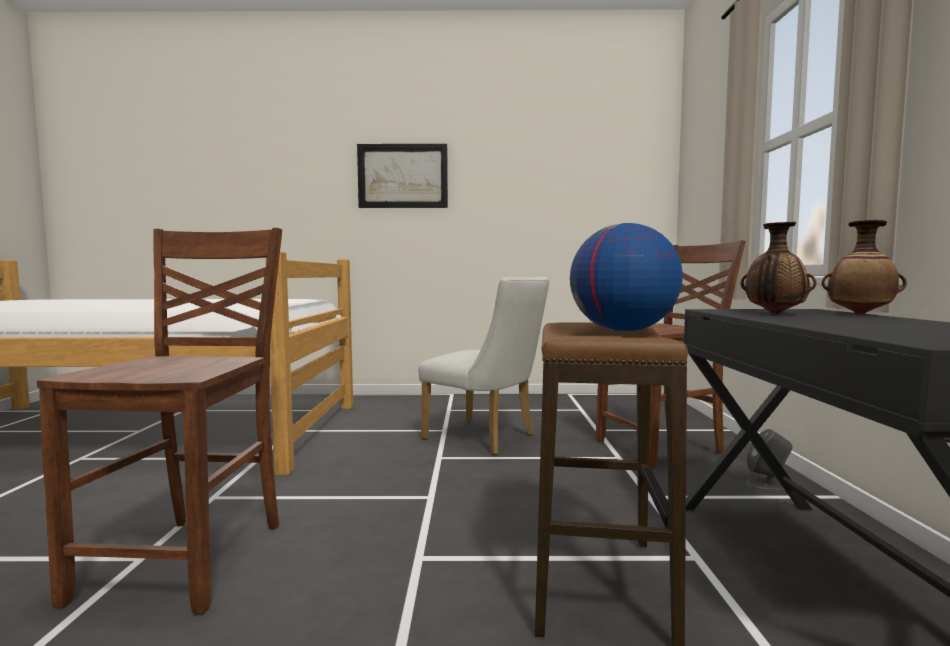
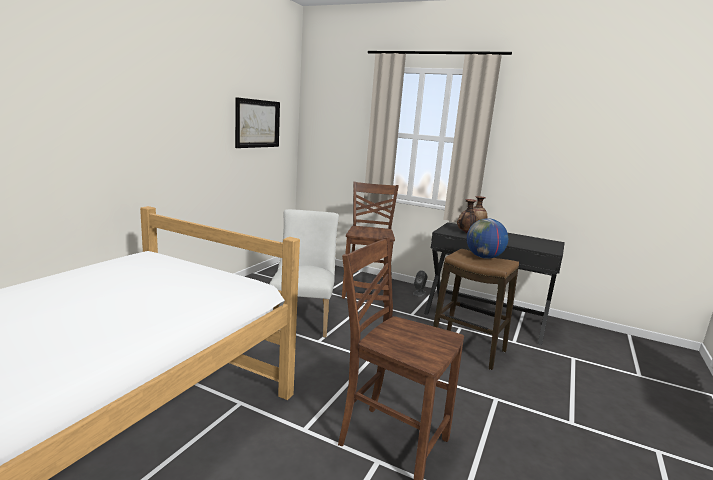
camera: 65 degrees left, 10 degrees up
(403, 176) = (146, 110): picture -> picture (257, 123)
(486, 438) = (303, 320): white chair -> white chair turned 60 degrees counterclockwise

